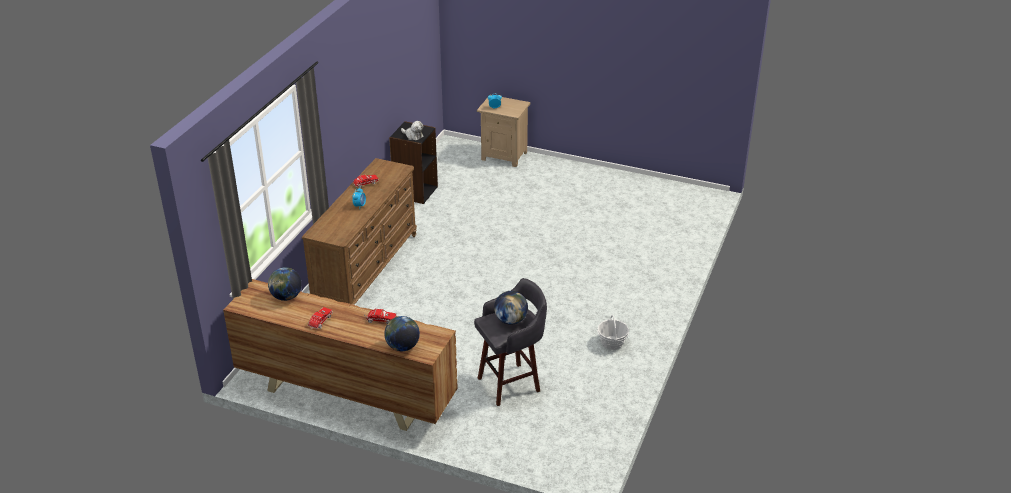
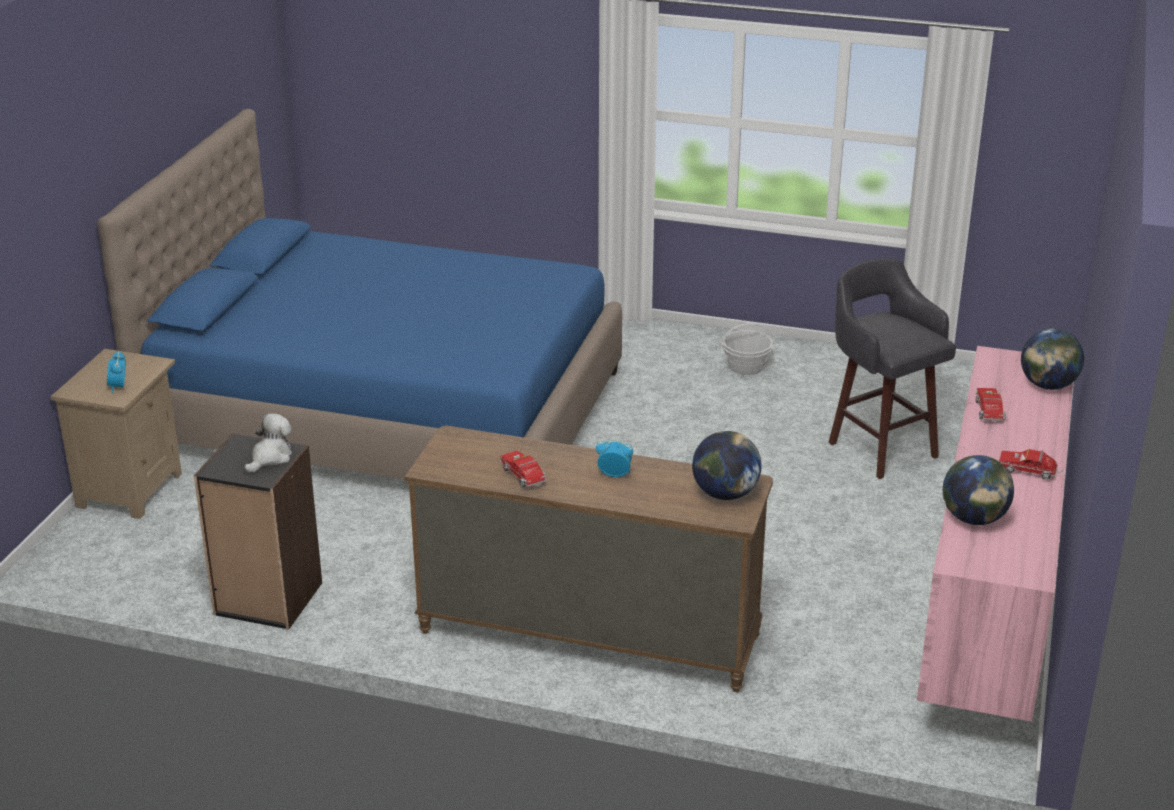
camera: 95 degrees left, 5 degrees down
(345, 396) = (989, 614): brown cabinet -> pink cabinet
(511, 320) = (890, 329): globe -> globe (725, 494)
(569, 217) = (385, 410): none -> blue bed

